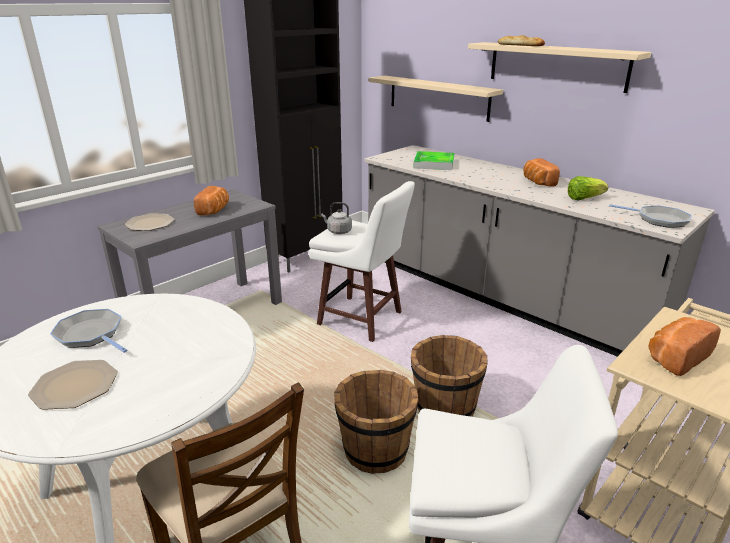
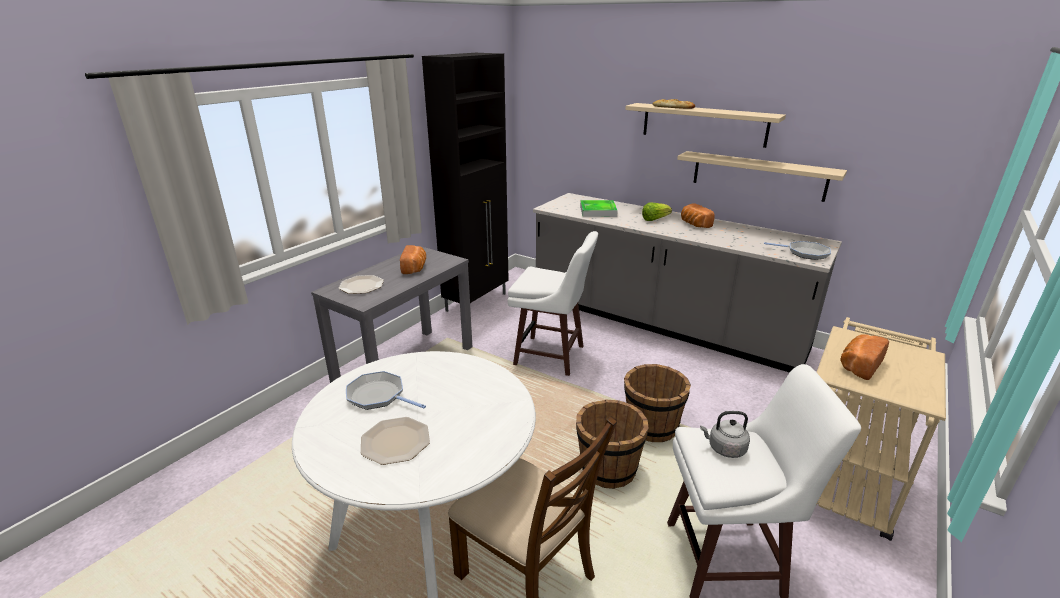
camera: 10 degrees left, 0 degrees up
(338, 231) = (531, 279): grey kettle -> grey kettle (724, 449)
(438, 97) = (592, 150): beige shelf -> beige shelf (758, 175)
(584, 198) = (738, 237): lettuce -> lettuce (654, 219)

